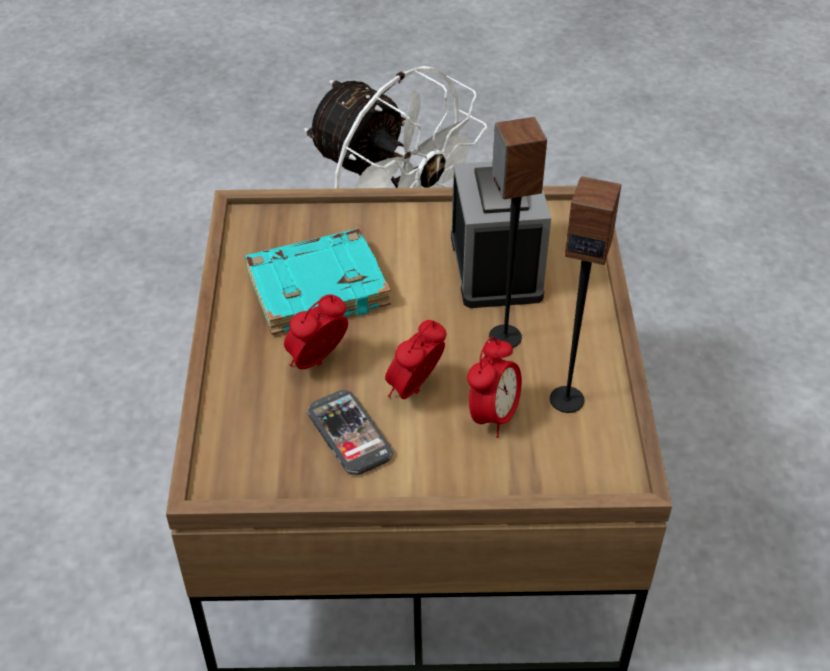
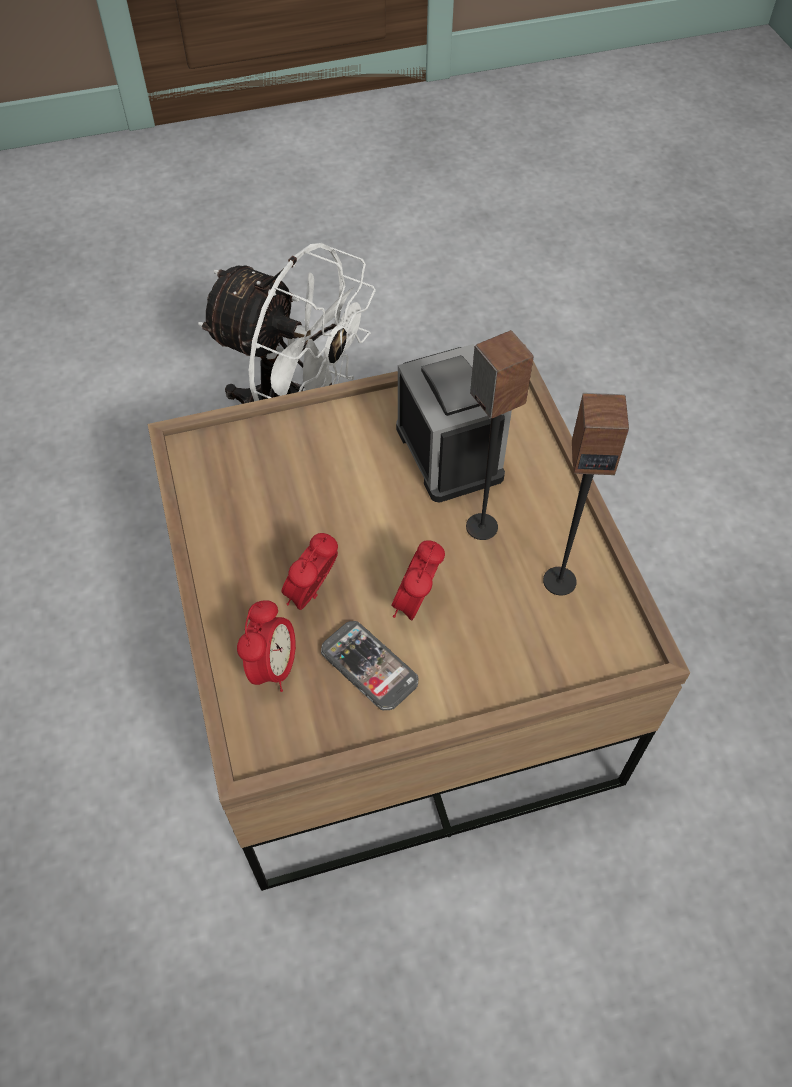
camera: 15 degrees left, 10 degrees up
(318, 287) = (285, 511): turquoise book -> none
(493, 416) = (497, 614): alarm clock -> alarm clock (273, 667)

